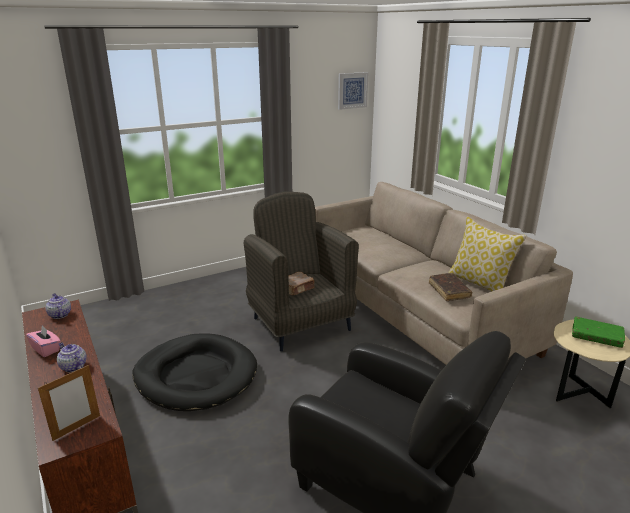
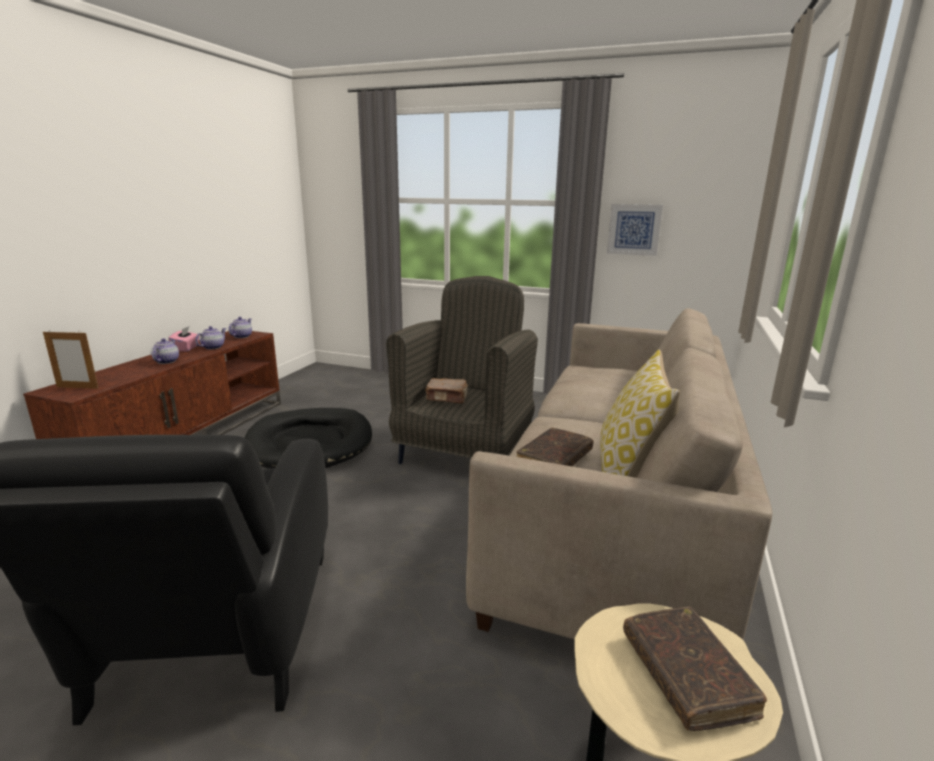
camera: 50 degrees right, 5 degrees down
(69, 335) = (213, 347): none -> teapot
(352, 90) = (722, 174): picture -> picture (634, 229)
(596, 337) = (686, 675): green book -> brown book

